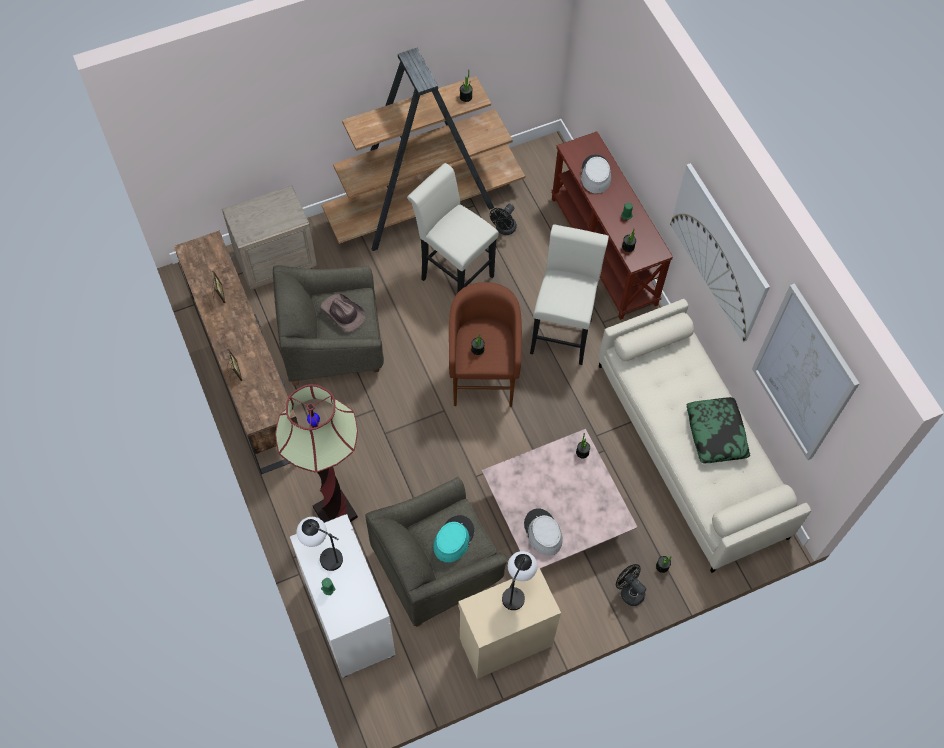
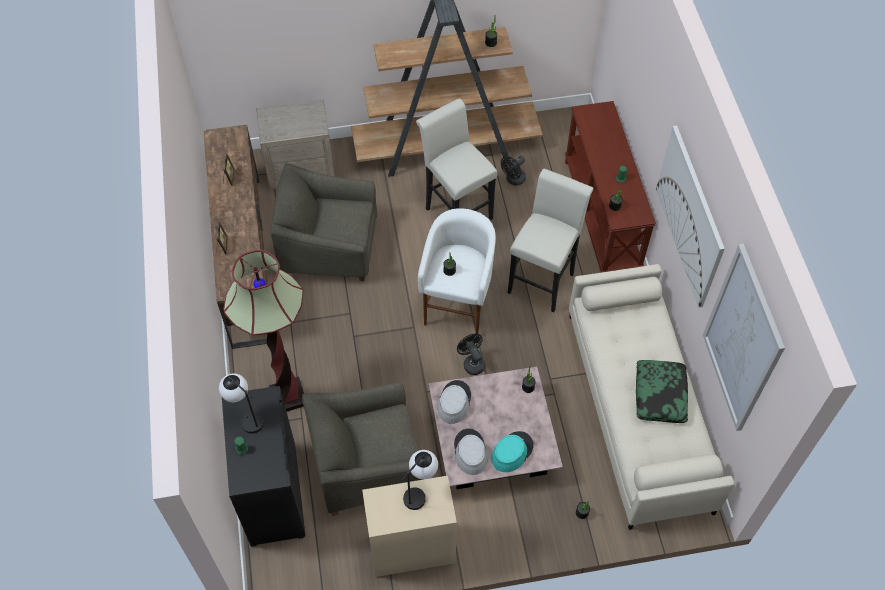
camera: 15 degrees right, 5 degrees down
(343, 314) = (339, 219): brown hat -> none
(348, 618) = (272, 493): white cabinet -> black cabinet
(453, 539) = (381, 437): turquoise hat -> turquoise hat (512, 452)
(483, 377) = (458, 305): brown stool -> white stool
(595, 174) = (601, 138): grey hat -> grey hat (454, 402)
(629, 591) = (543, 529): black fan -> black fan (472, 363)

